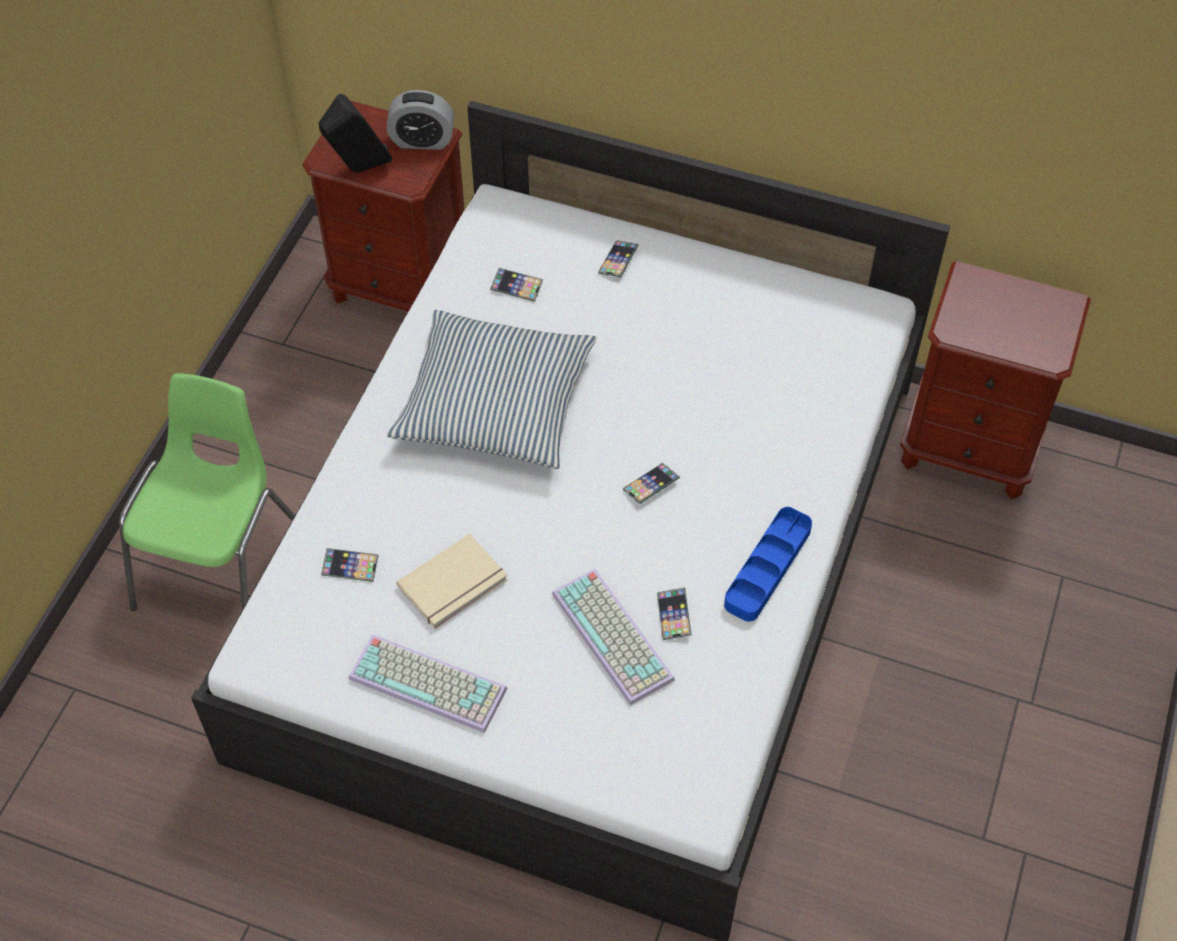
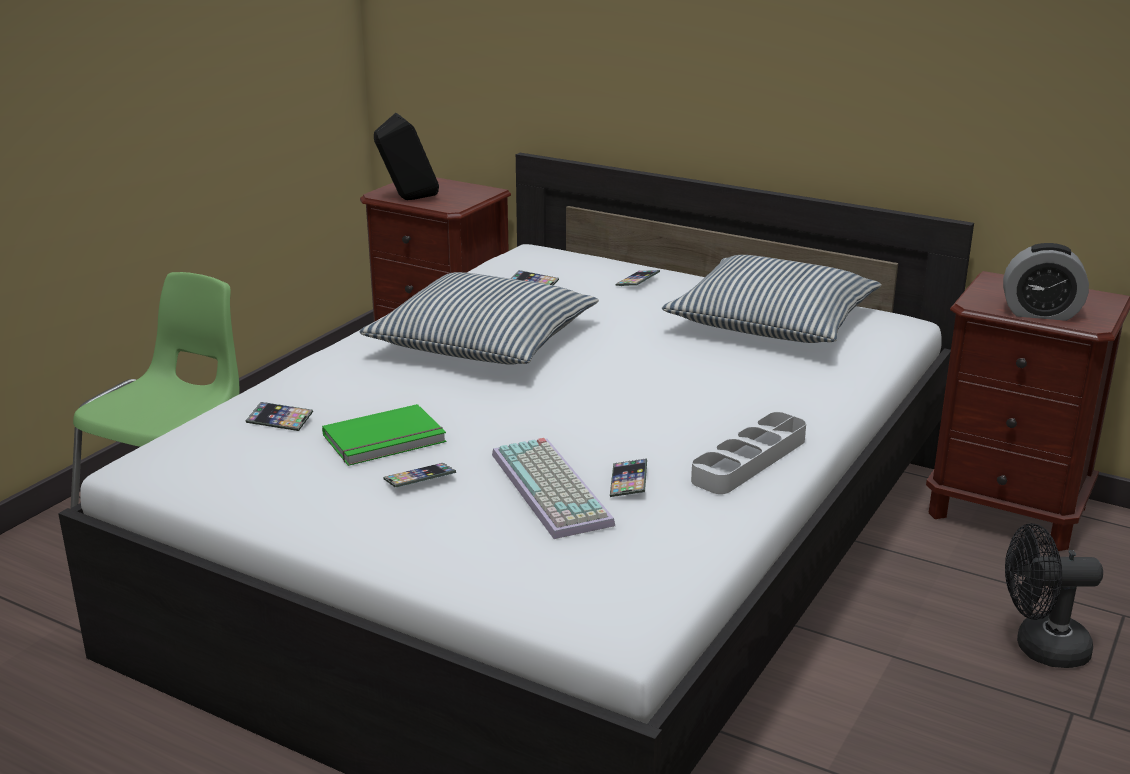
camera: 10 degrees right, 30 degrees down
(422, 140) = (472, 192): alarm clock -> alarm clock (1040, 313)
(430, 682) = (324, 501): keyboard -> none
(454, 585) = (386, 440): beige book -> green book
(651, 485) = (629, 399): phone -> phone (420, 479)
(759, 325) = (772, 322): none -> pillow
(767, 567) = (749, 460): blue tray -> grey tray
(995, 628) = (1040, 648): none -> black fan

